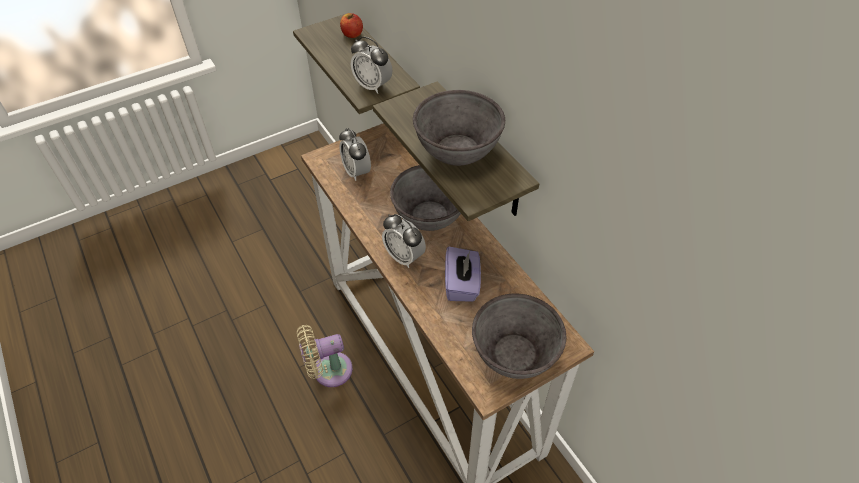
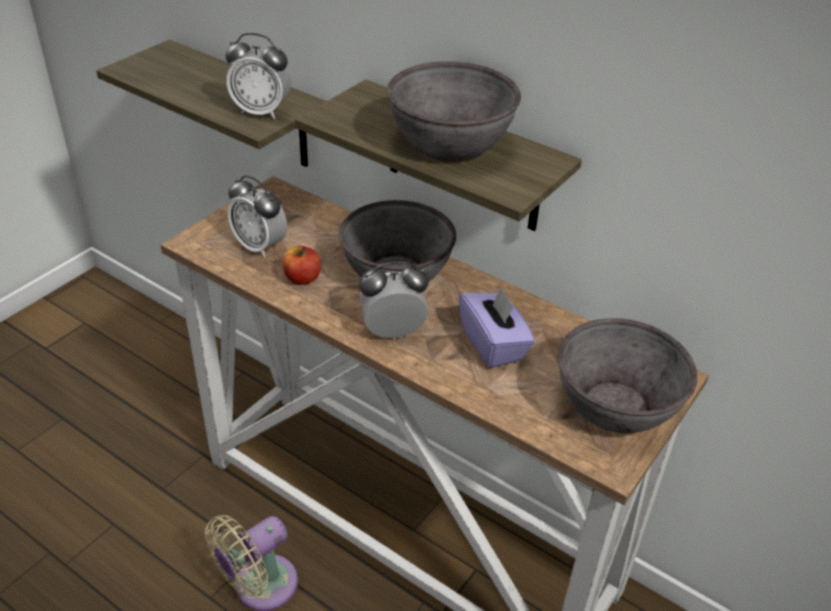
camera: 25 degrees left, 10 degrees down
(352, 34) = (191, 61): apple -> apple (302, 278)
(404, 257) = (393, 332): alarm clock -> alarm clock turned 150 degrees clockwise

